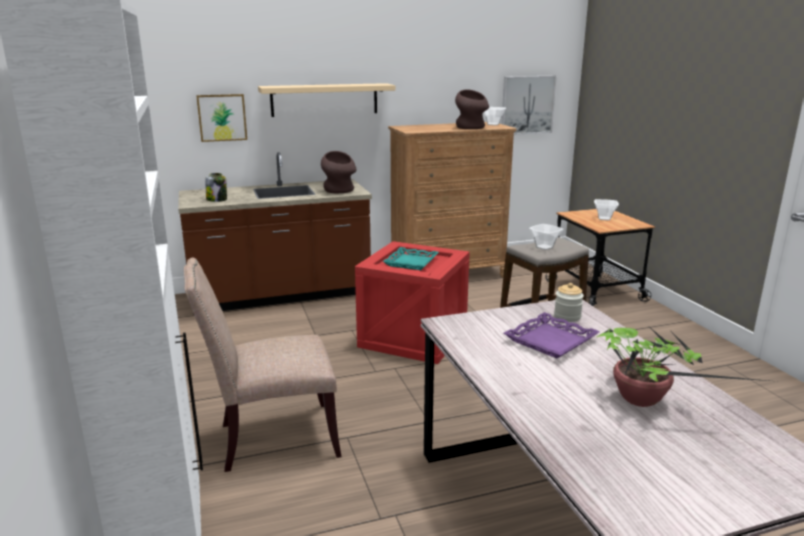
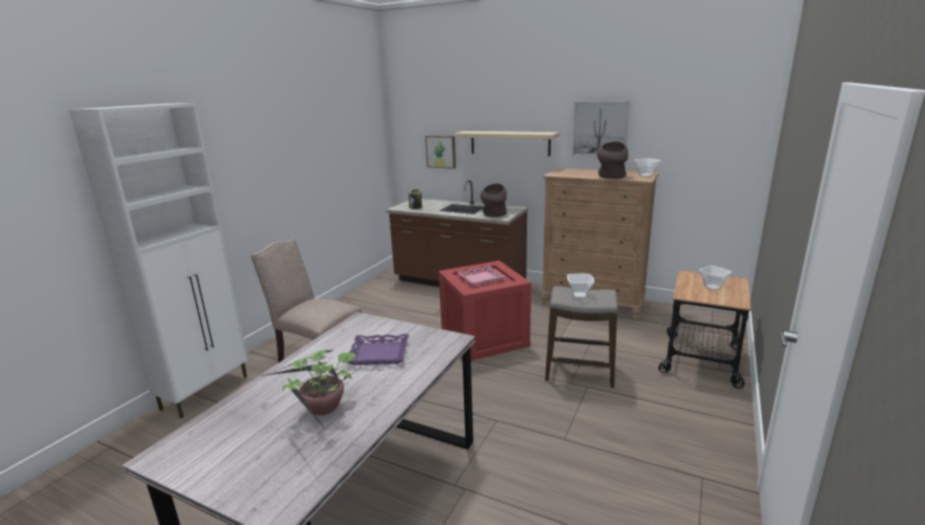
camera: 45 degrees right, 0 degrees up
(410, 262) = (481, 278): turquoise tray -> pink tray
(527, 105) = (704, 159): picture -> picture (600, 128)
(567, 316) = (429, 344): jar -> none

